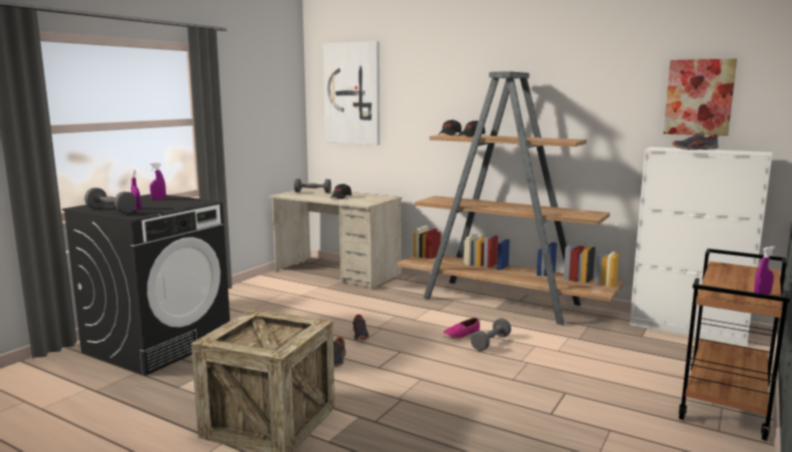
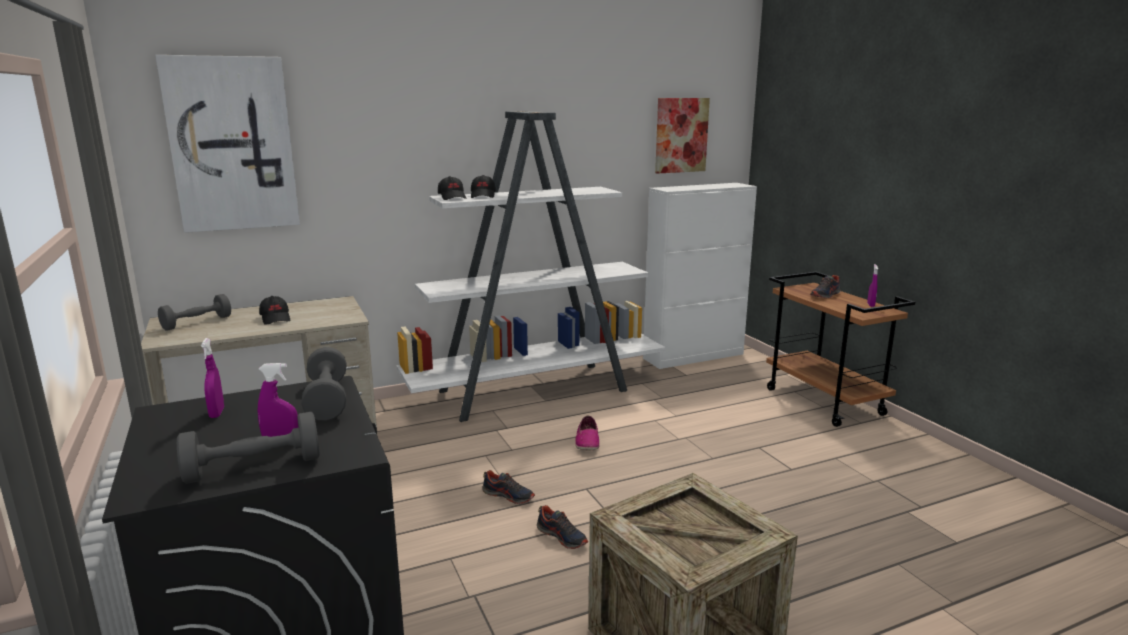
camera: 55 degrees left, 5 degrees up
(490, 343) = (624, 435): grey dumbbell -> grey dumbbell (327, 400)
(503, 302) = (536, 391): brown bookcase -> white bookcase
(694, 149) = (694, 187): shoe -> shoe (825, 295)

